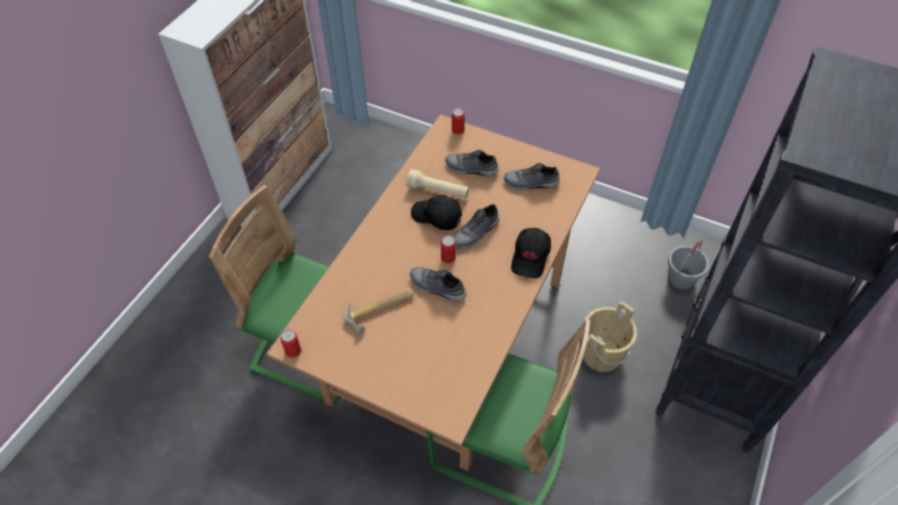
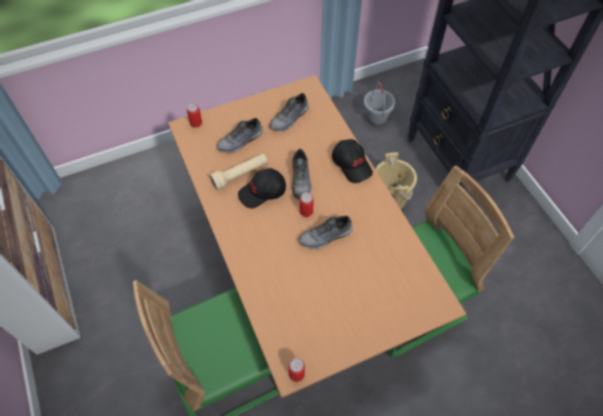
camera: 50 degrees left, 5 degrees up
(380, 310) = (313, 287): hammer -> none

